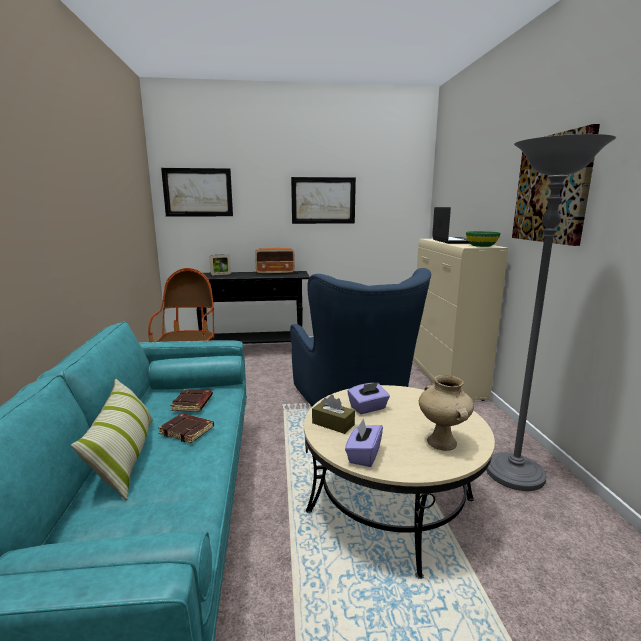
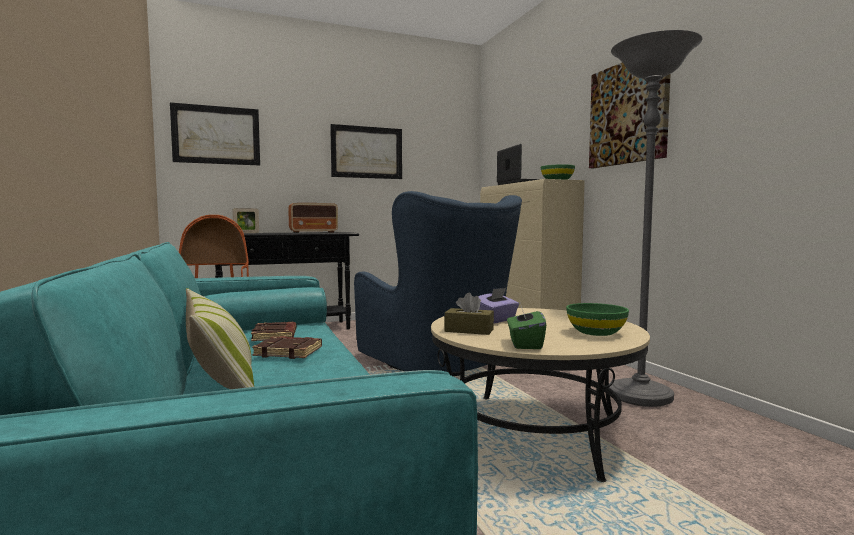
camera: 15 degrees left, 10 degrees down
(363, 455) = (525, 344): purple tissue box -> green tissue box
(443, 442) = (596, 332): beige vase -> green bowl

